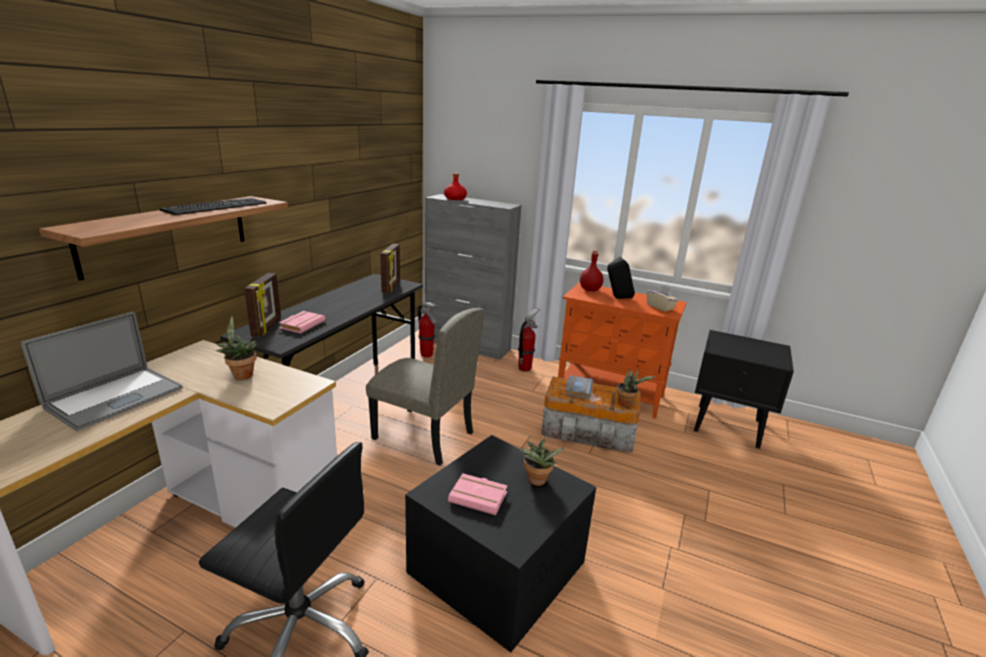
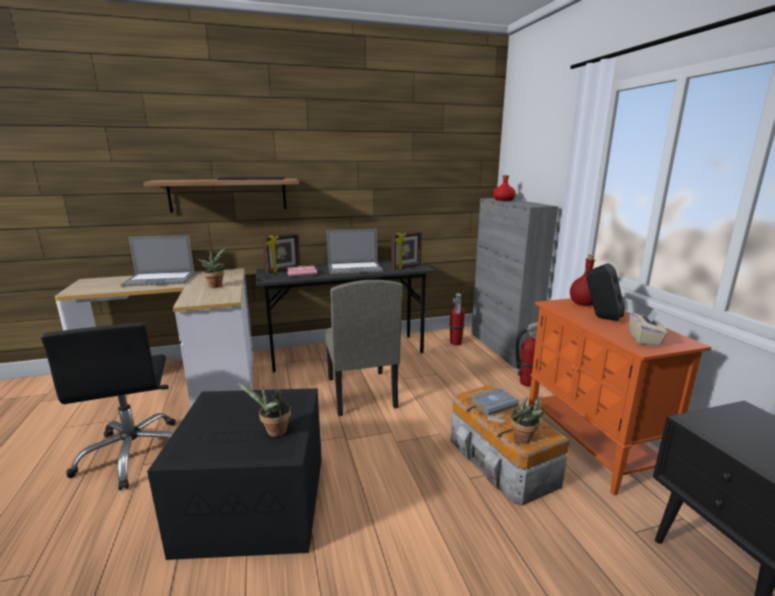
camera: 50 degrees right, 5 degrees down
(345, 302) = (354, 268): none -> laptop
(479, 497) = (225, 417): pink book -> none

